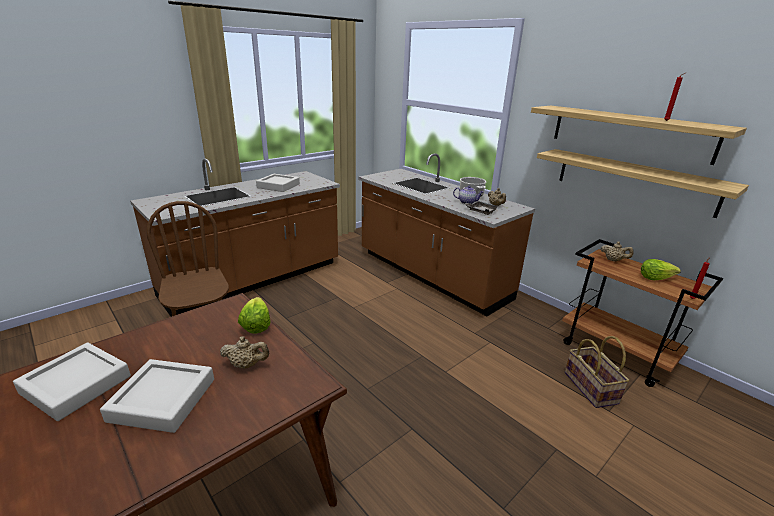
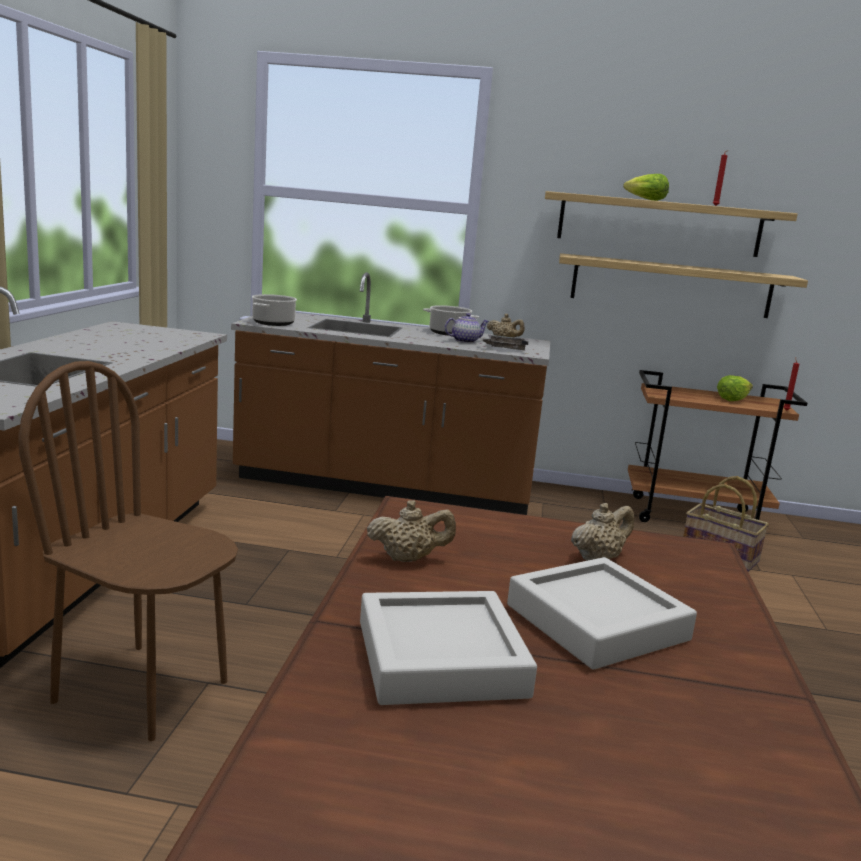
camera: 40 degrees left, 10 degrees down
(256, 325) = (502, 520): lettuce -> lettuce (645, 200)
(278, 186) = (122, 344): grey tray -> none
(380, 178) = (273, 323): none -> cooking pot
(613, 260) = (674, 390): beige teapot -> beige teapot (408, 558)

